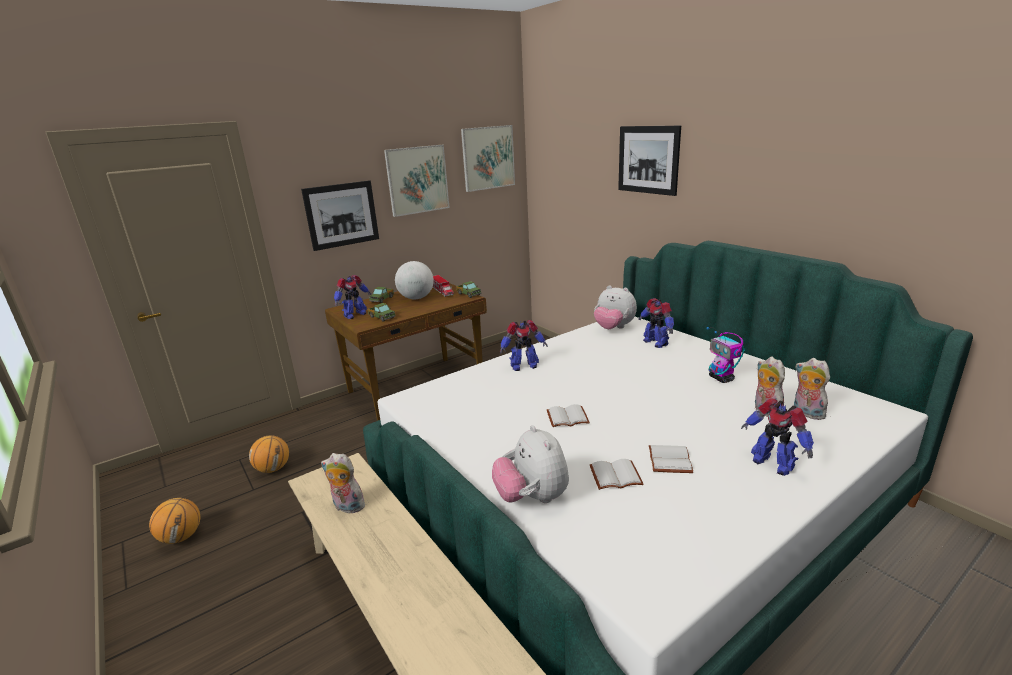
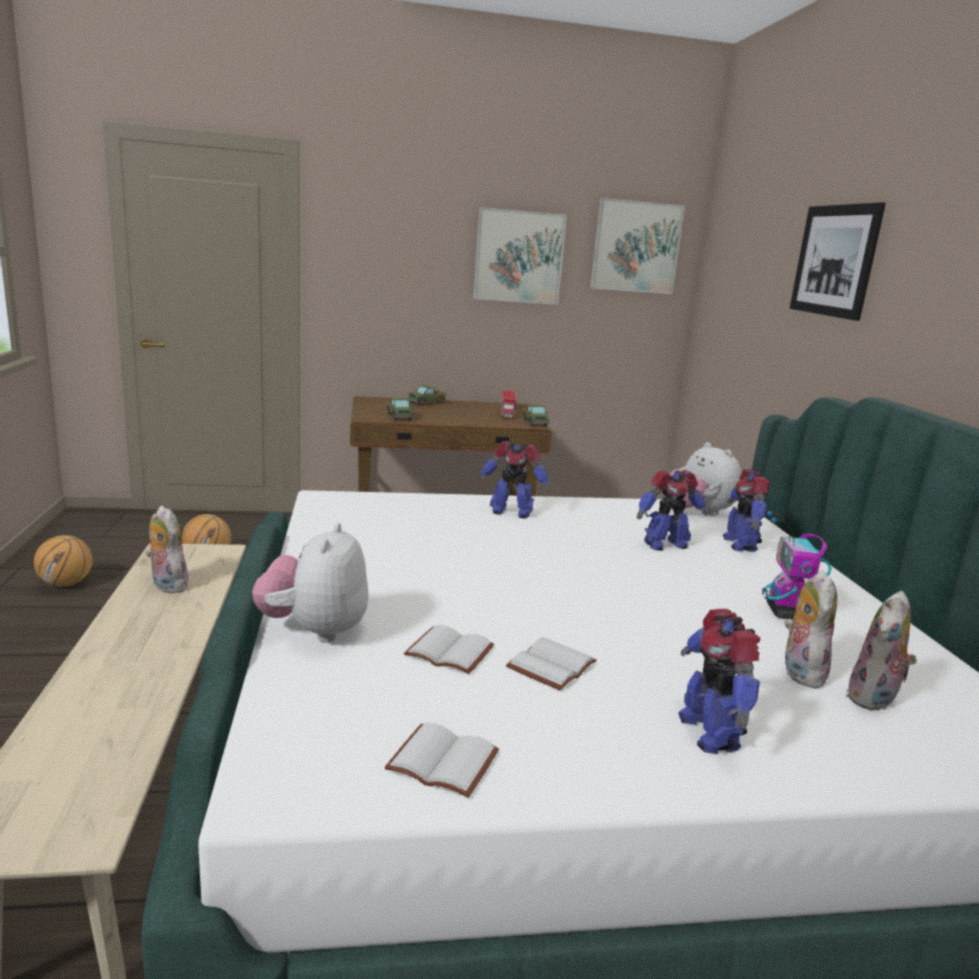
camera: 25 degrees right, 5 degrees down
(341, 215) = (403, 280): picture -> none
(354, 315) = (374, 407): toy robot -> toy robot (664, 544)
(416, 298) = (466, 411): globe -> none
(568, 417) = (485, 575): white book -> white book (445, 761)
(806, 413) = (874, 700): plush toy -> plush toy turned 135 degrees counterclockwise

